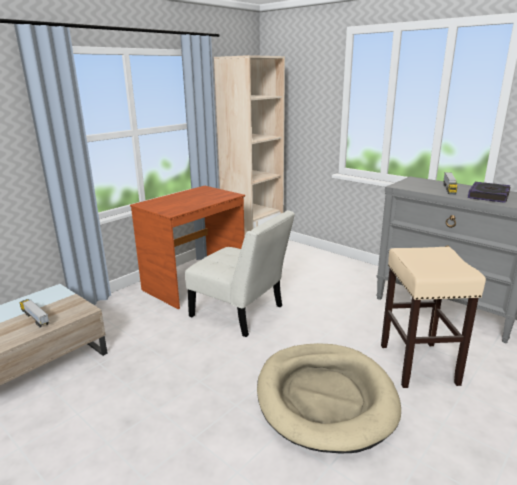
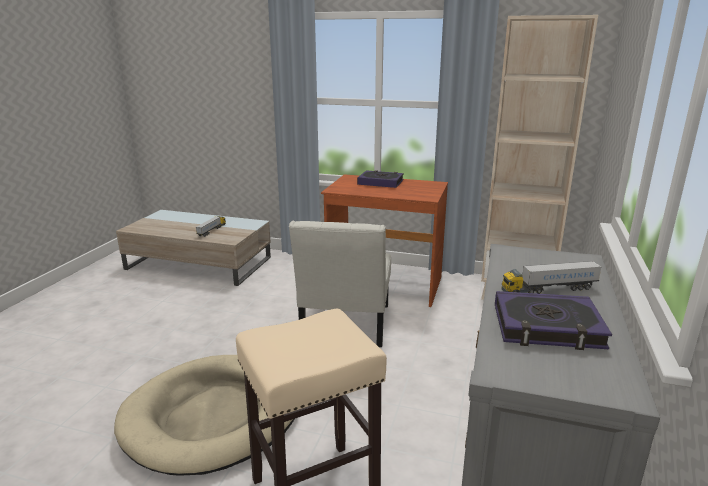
camera: 65 degrees right, 0 degrees up
(176, 199) = (380, 182): none -> book

